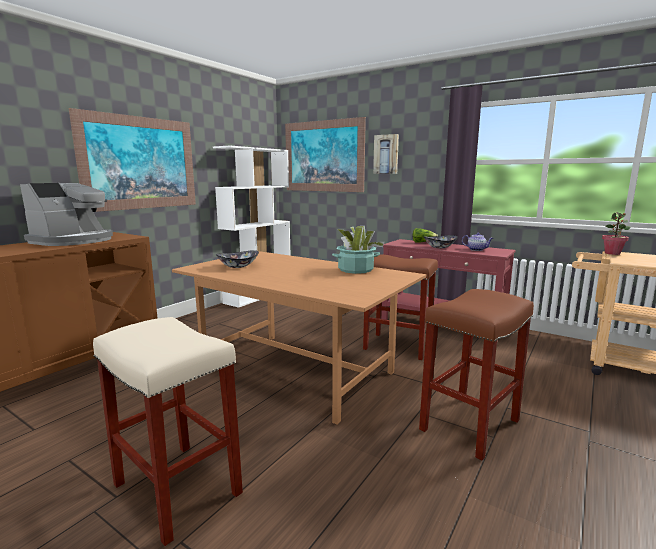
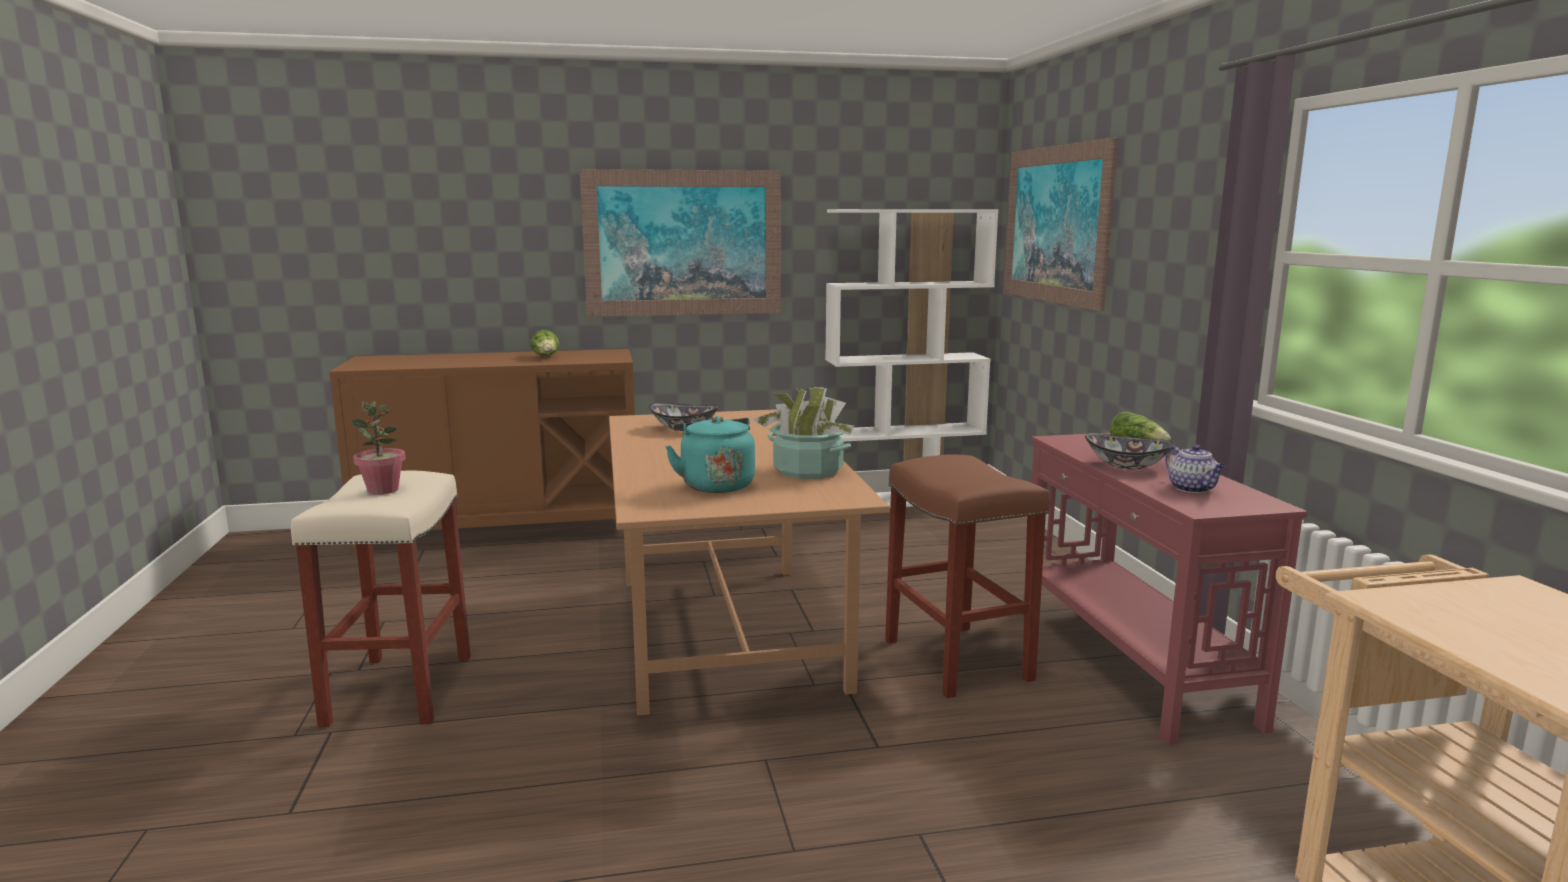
camera: 45 degrees right, 0 degrees up
(74, 241) = (546, 357): coffee machine -> lettuce
(343, 283) = (715, 485): none -> turquoise kettle
(386, 154) = (1142, 226): picture -> none
(470, 426) = (794, 817): brown stool -> none
(612, 253) = (1463, 578): potted plant -> potted plant (383, 490)

